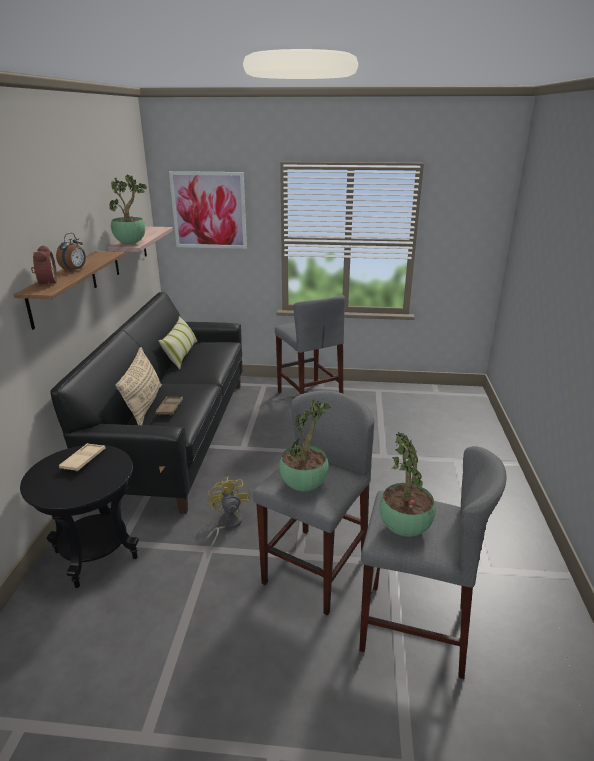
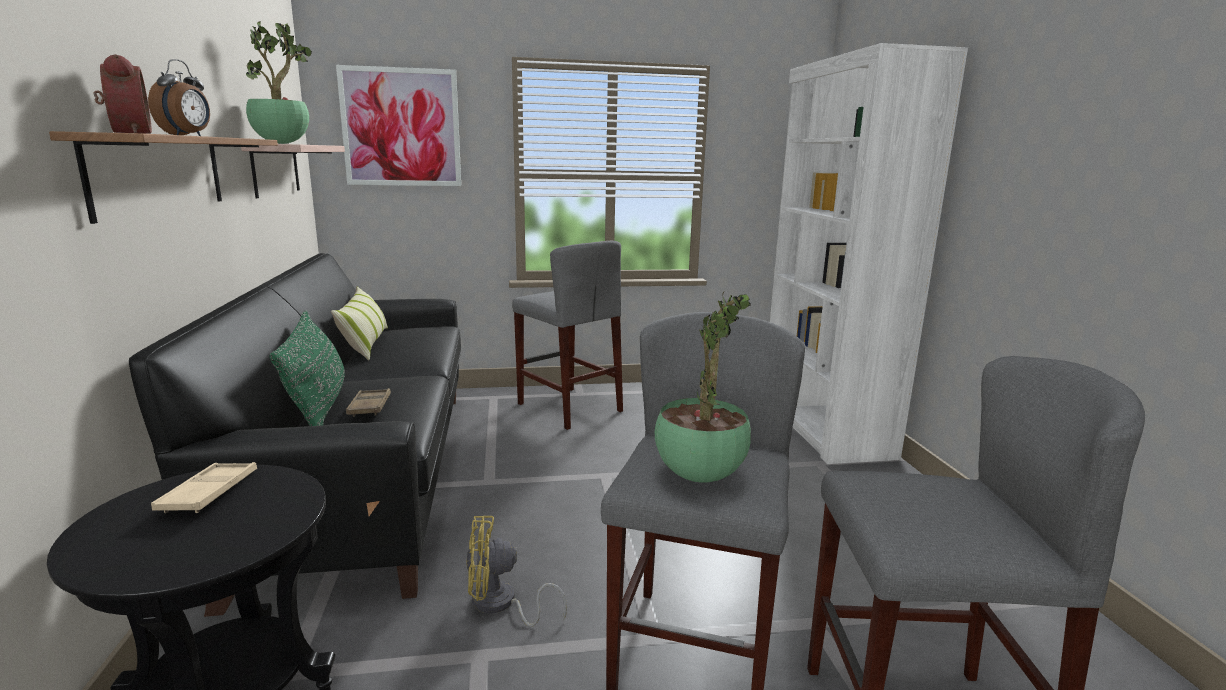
camera: 15 degrees left, 10 degrees down
(144, 405) = (318, 408): beige pillow -> green pillow
(226, 524) = (500, 605): yellow fan -> yellow fan turned 75 degrees counterclockwise
(405, 530) = (933, 521): potted plant -> none
(476, 431) = (823, 426): none -> white bookcase

